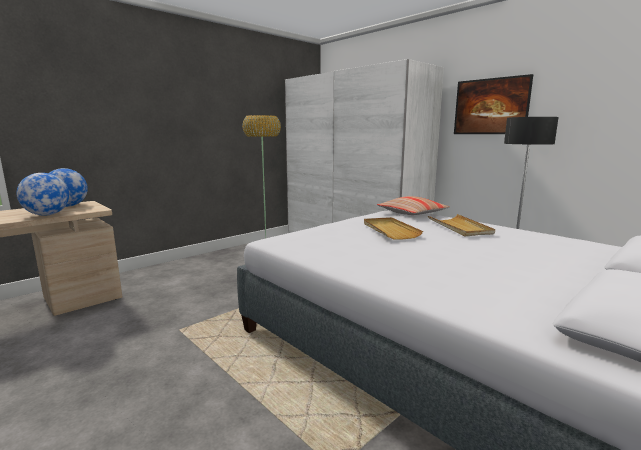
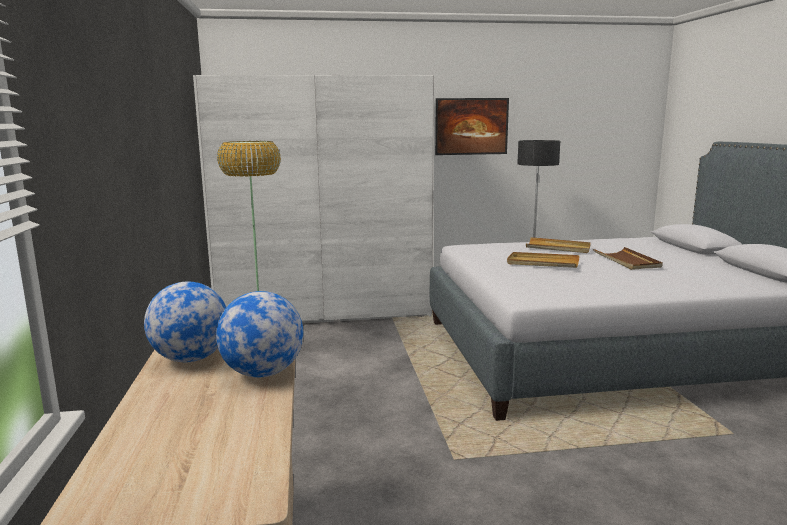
camera: 55 degrees left, 0 degrees up
(412, 213) = (485, 246): pillow -> none
(470, 251) = (626, 261): none -> brown tray

